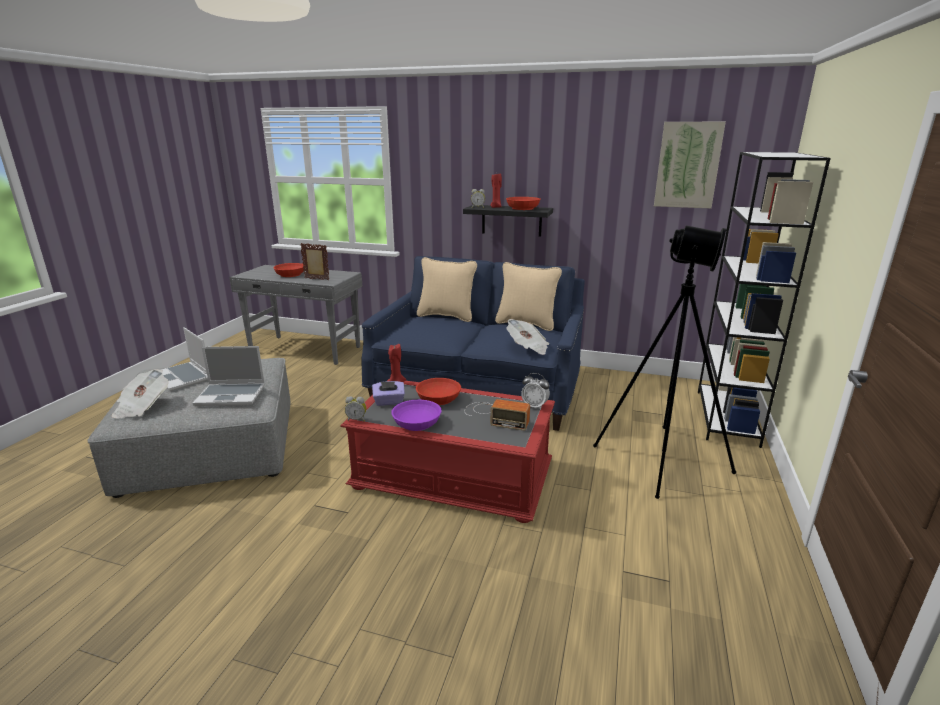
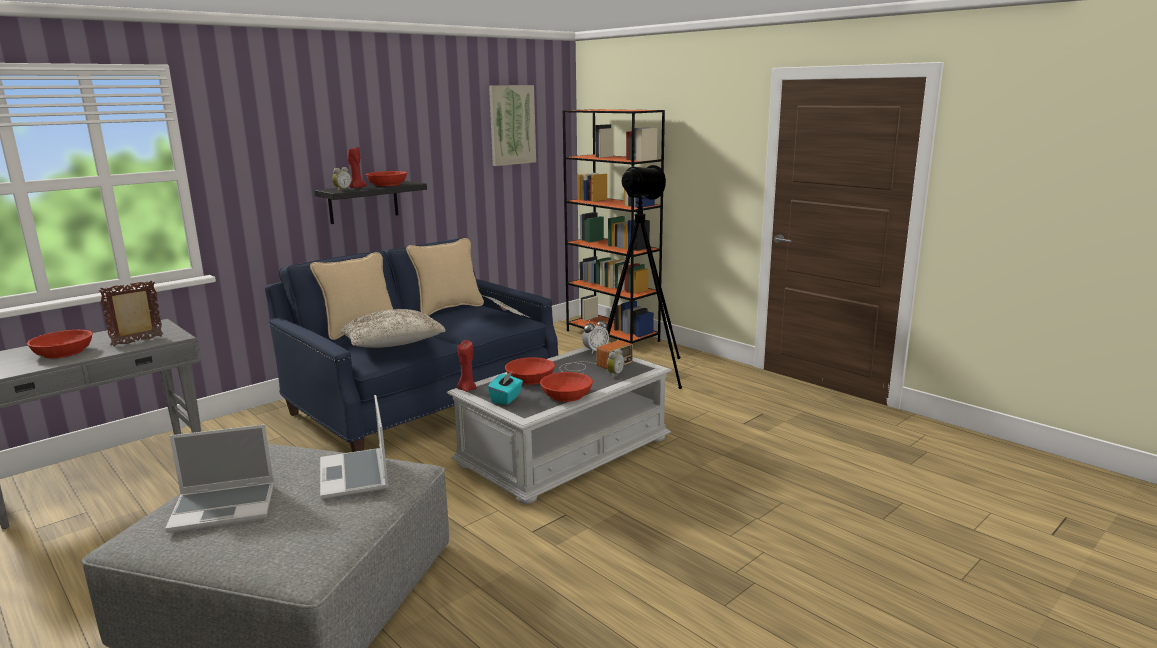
camera: 60 degrees left, 5 degrees down
(142, 407) = (284, 545): newspaper -> none
(232, 395) = (355, 475): laptop -> laptop turned 135 degrees clockwise
(357, 419) = (524, 417): alarm clock -> alarm clock (614, 375)
(389, 402) = (506, 399): purple tissue box -> turquoise tissue box
(417, 423) = (566, 395): purple bowl -> red bowl
(423, 332) = (392, 345): none -> beige pillow
(454, 475) = (565, 450): red coffee table -> white coffee table
(727, 418) = (613, 336): white bookcase -> orange bookcase

